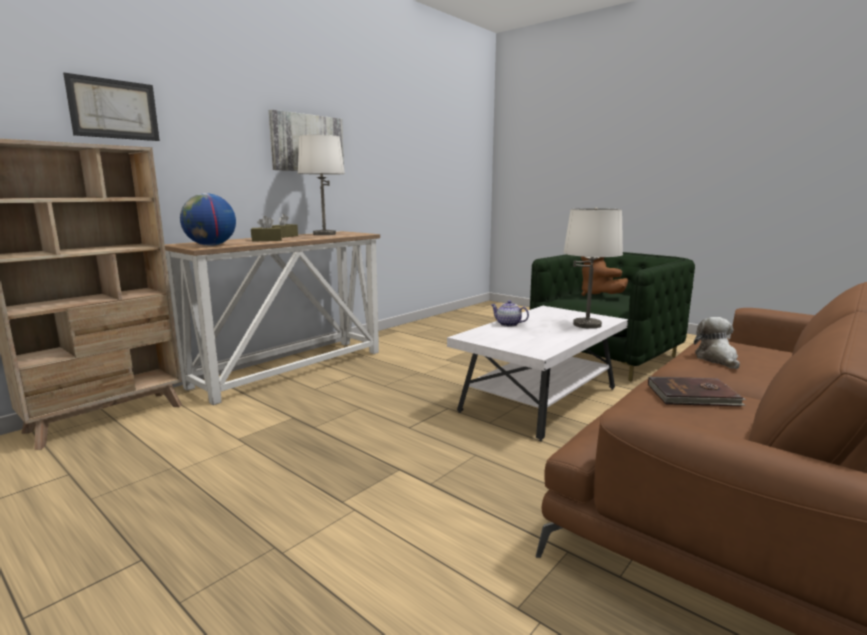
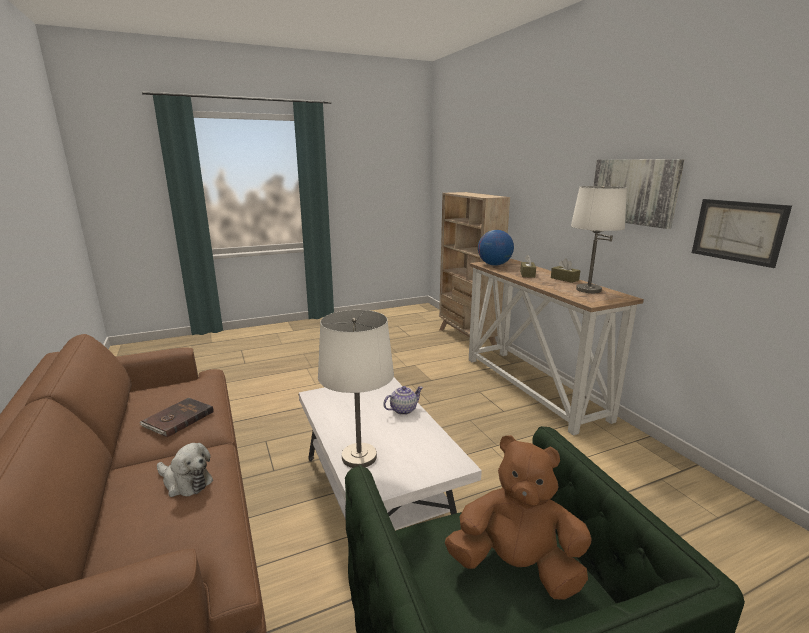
camera: 115 degrees right, 5 degrees up
(114, 109) = (514, 171): picture -> picture (737, 231)

